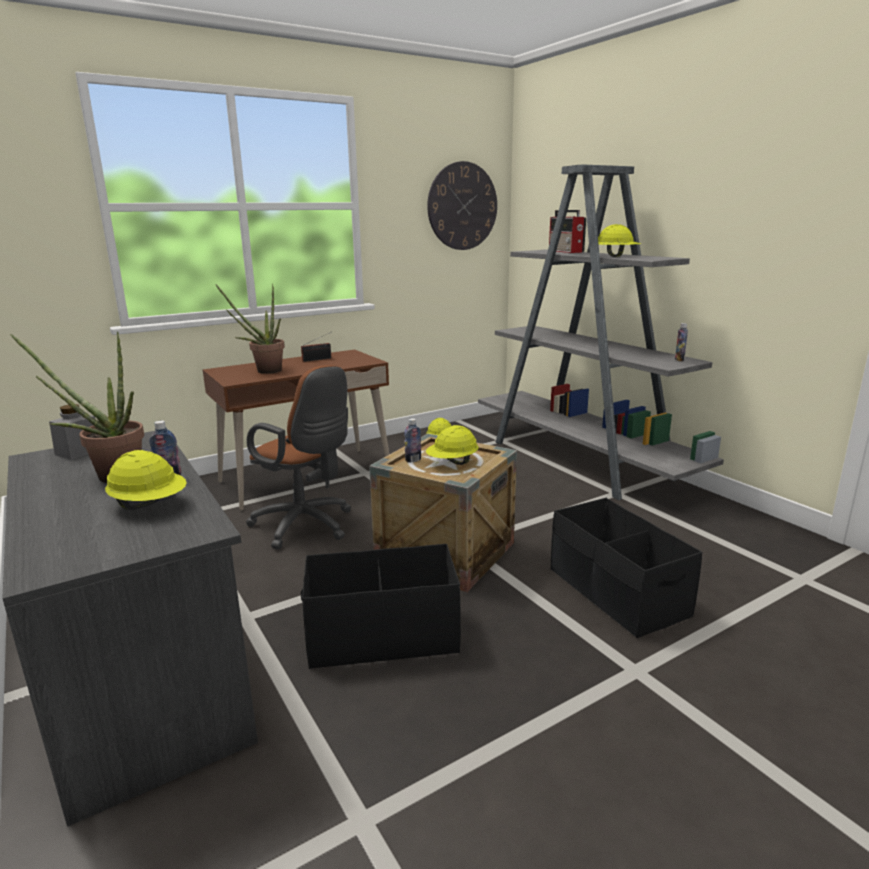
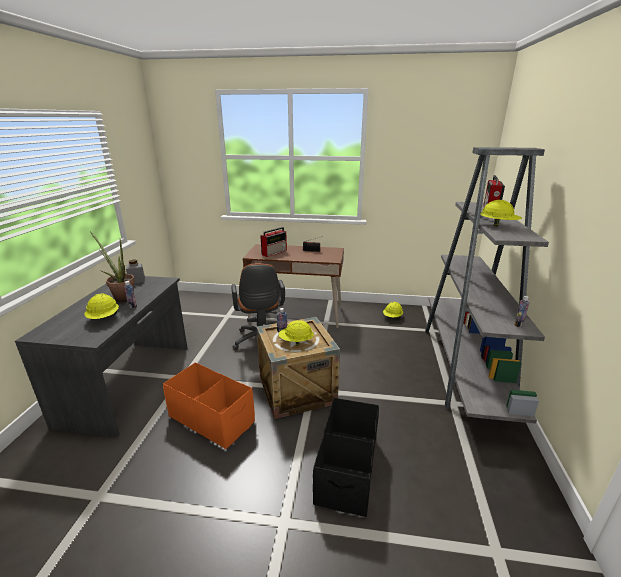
camera: 40 degrees right, 5 degrees up
(263, 371) = (274, 252): potted plant -> radio
(382, 635) = (212, 419): black storage box -> orange storage box
(462, 206) = (448, 160): wall clock -> none

